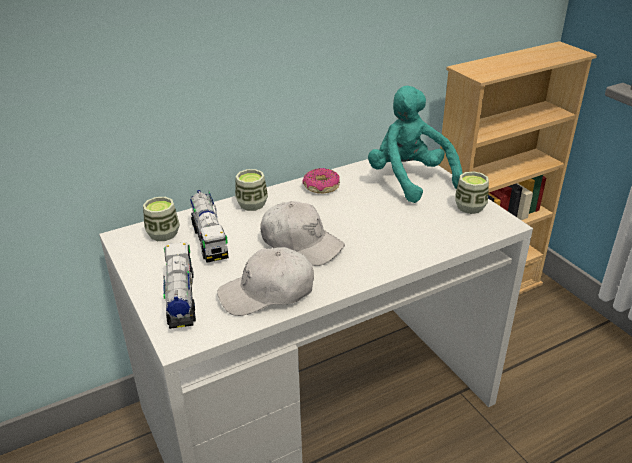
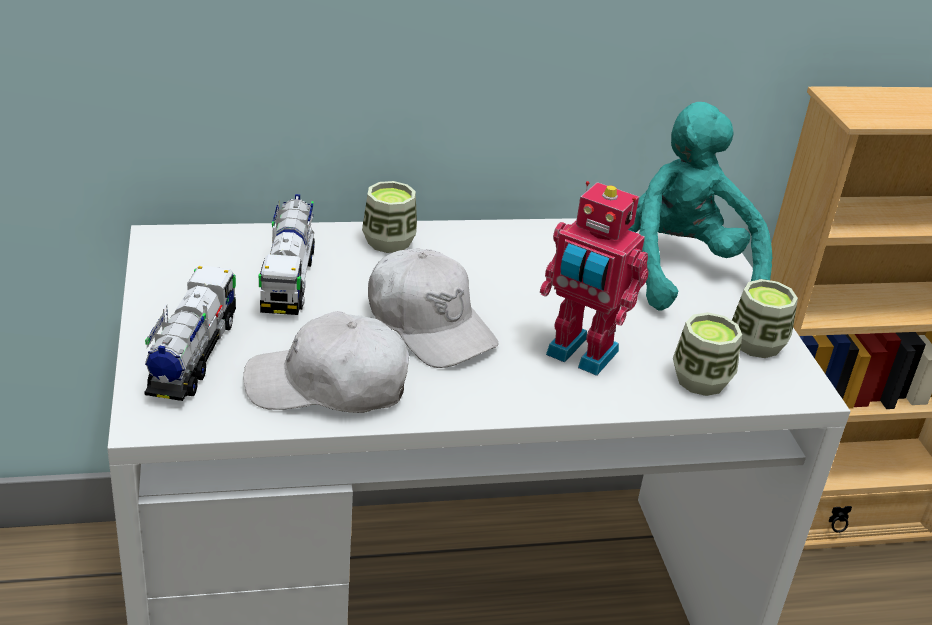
camera: 15 degrees right, 0 degrees up
(163, 234) = (224, 251): cup -> cup (700, 380)
(321, 187) = (518, 243): donut -> none
(388, 237) = (580, 355): none -> toy robot

